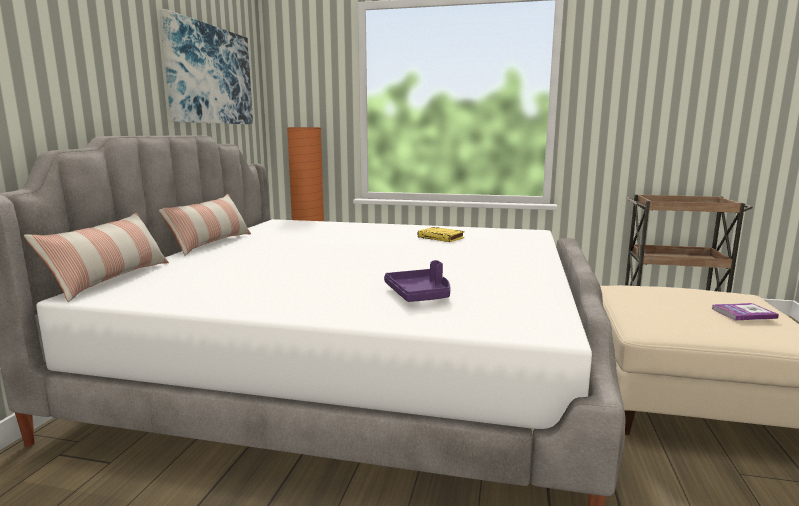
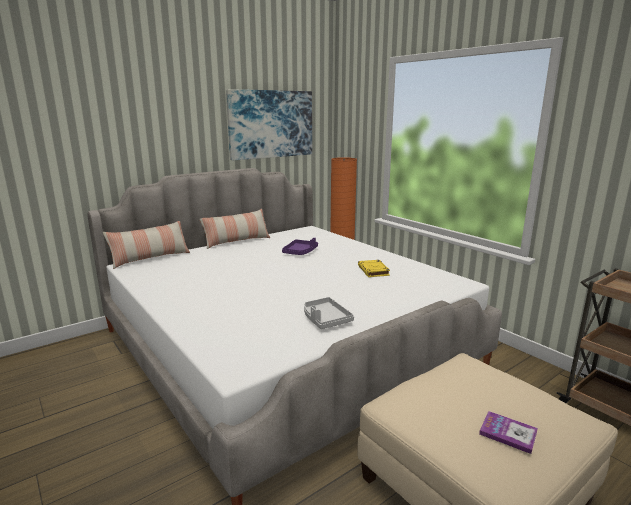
camera: 40 degrees right, 5 degrees up
(419, 295) = (241, 317): purple tray -> purple tray (300, 252)
(504, 275) = (325, 319): none -> grey tray

